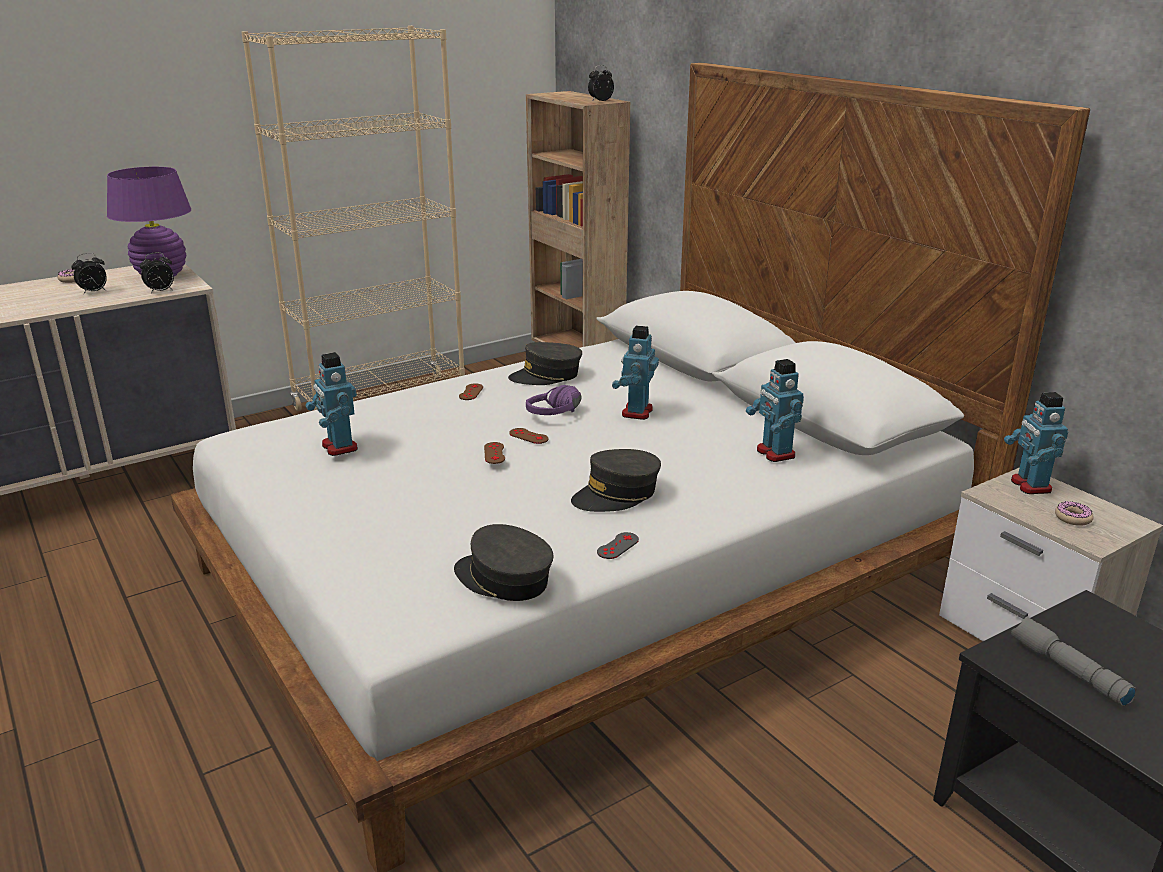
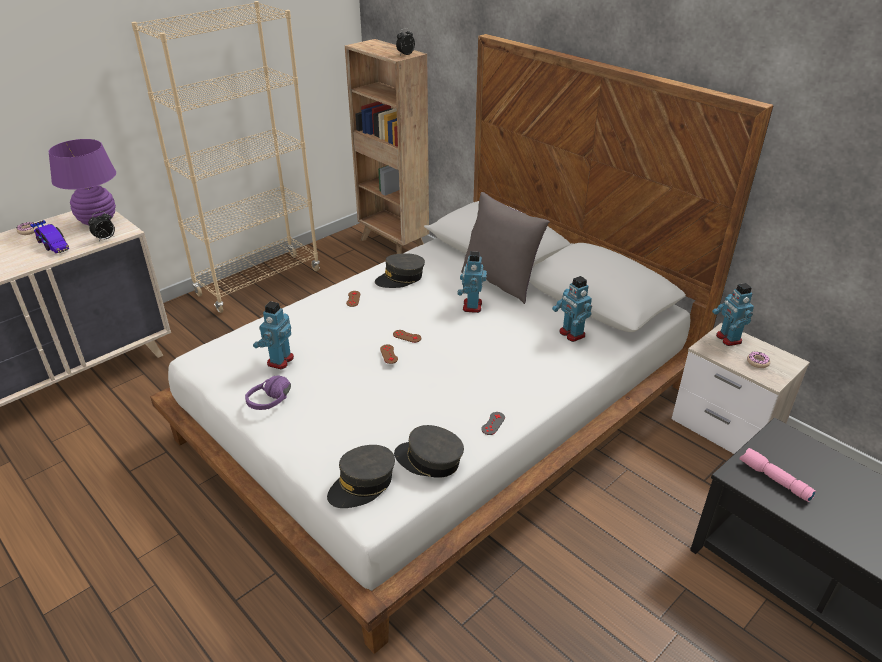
camera: 10 degrees left, 10 degrees up
(94, 292) = (53, 244): alarm clock -> toy car
(339, 447) = (279, 361): toy robot -> toy robot turned 60 degrees clockwise
(561, 416) = (422, 315): purple headphones -> purple headphones (275, 403)
(617, 494) = (480, 381): grey cap -> grey cap (362, 484)
(688, 390) = (500, 282): none -> grey pillow
(1067, 671) = (774, 480): grey flashlight -> pink flashlight

